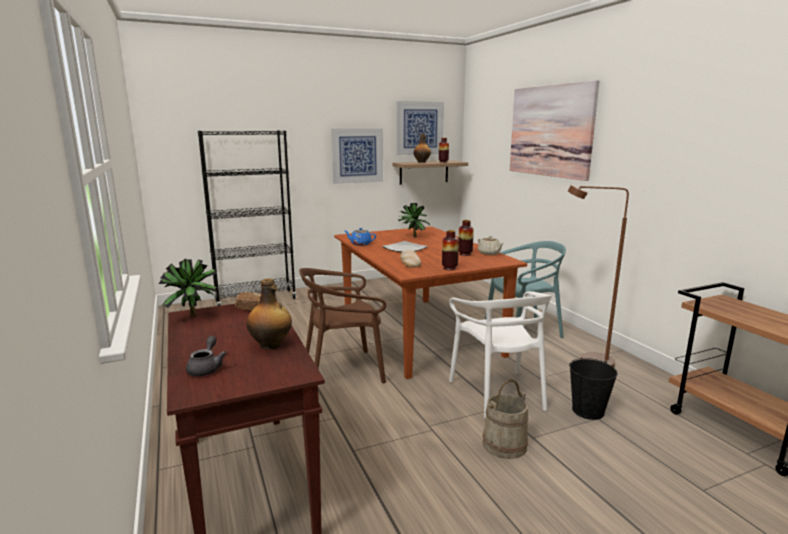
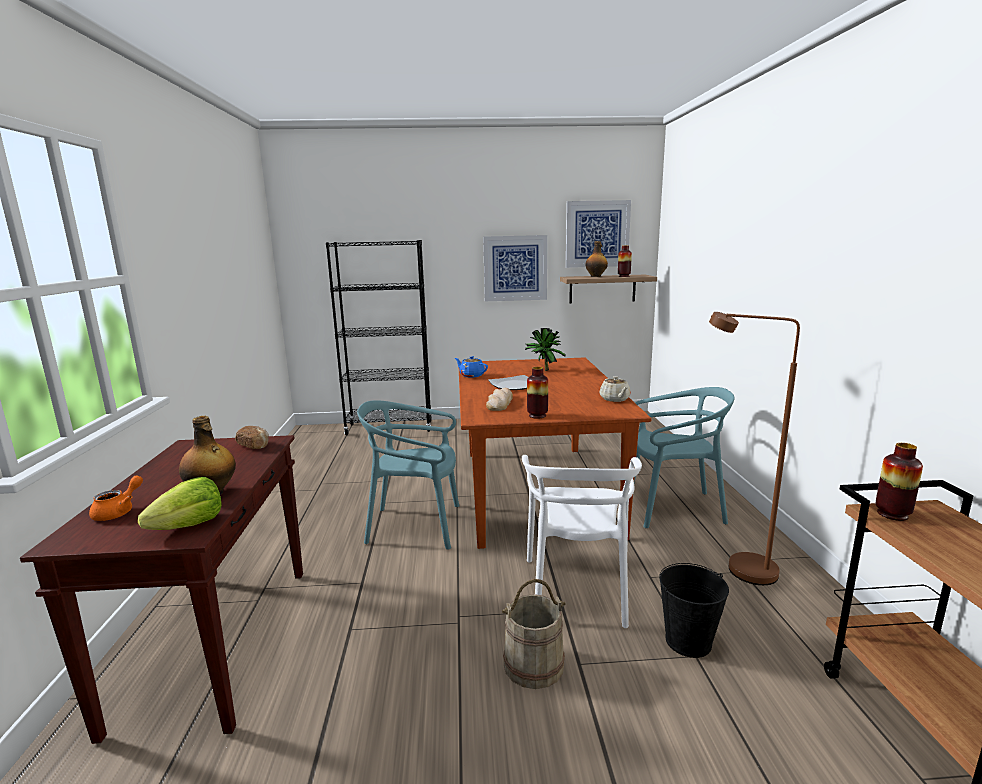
camera: 20 degrees right, 0 degrees up
(193, 317) = (189, 449): potted plant -> none
(206, 368) = (119, 512): grey teapot -> orange teapot
(288, 368) = (189, 525): none -> lettuce
(343, 371) = (415, 526): brown chair -> turquoise chair
(465, 254) = (581, 398): vase -> vase (892, 514)
(550, 131) = (742, 234): picture -> none

